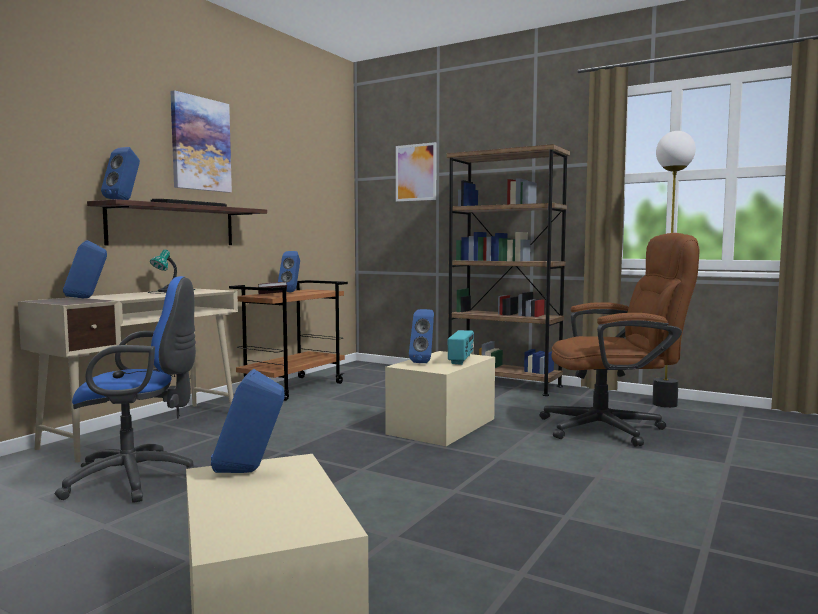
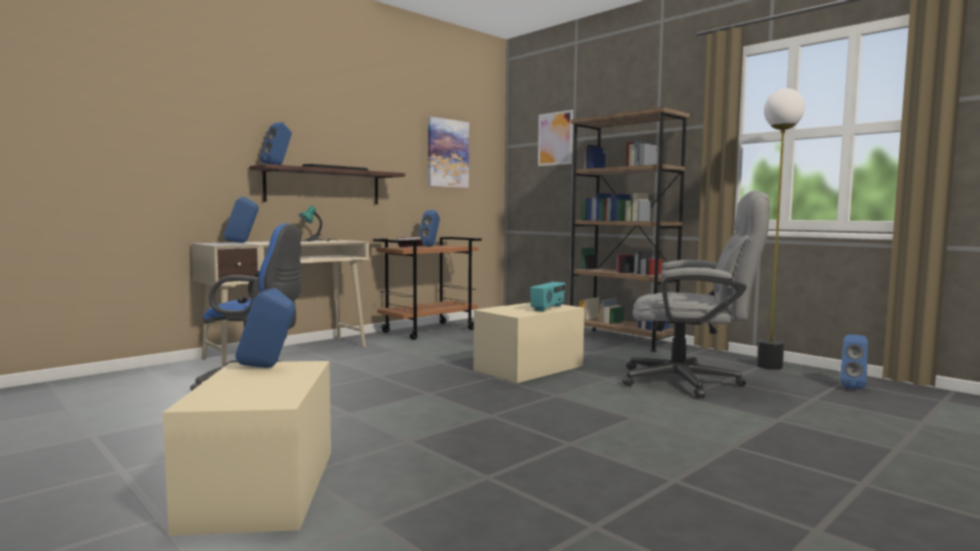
camera: 15 degrees right, 0 degrees up
(200, 144) = (350, 118): picture -> picture (447, 153)
(424, 362) = (511, 308): blue speaker -> blue speaker (852, 387)
(614, 428) = (692, 382): brown office chair -> grey office chair

